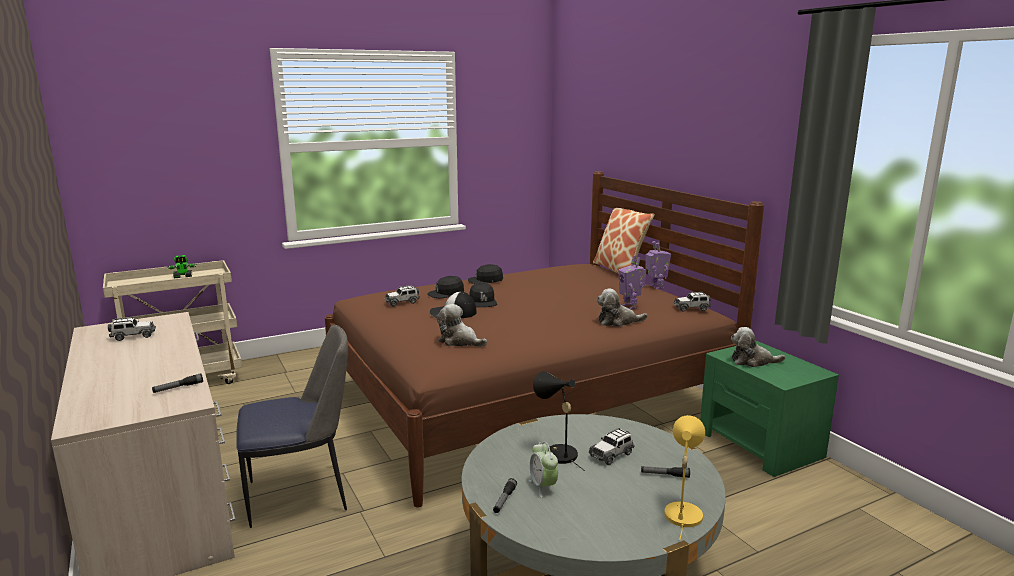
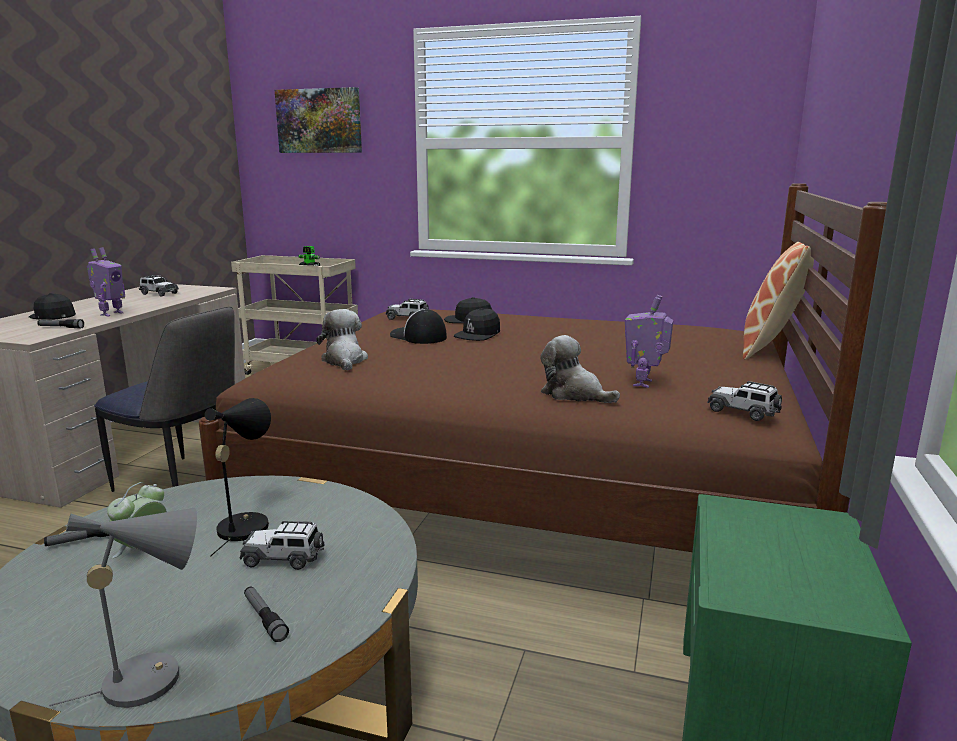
camera: 45 degrees right, 0 degrees up
(169, 130) = (319, 121): none -> picture
(485, 280) = (547, 319): black cap -> black cap (53, 317)
(656, 287) = (772, 375): toy robot -> toy robot (111, 314)
(682, 511) = (154, 676): yellow table lamp -> grey table lamp
(752, 361) = (754, 537): plush toy -> none

